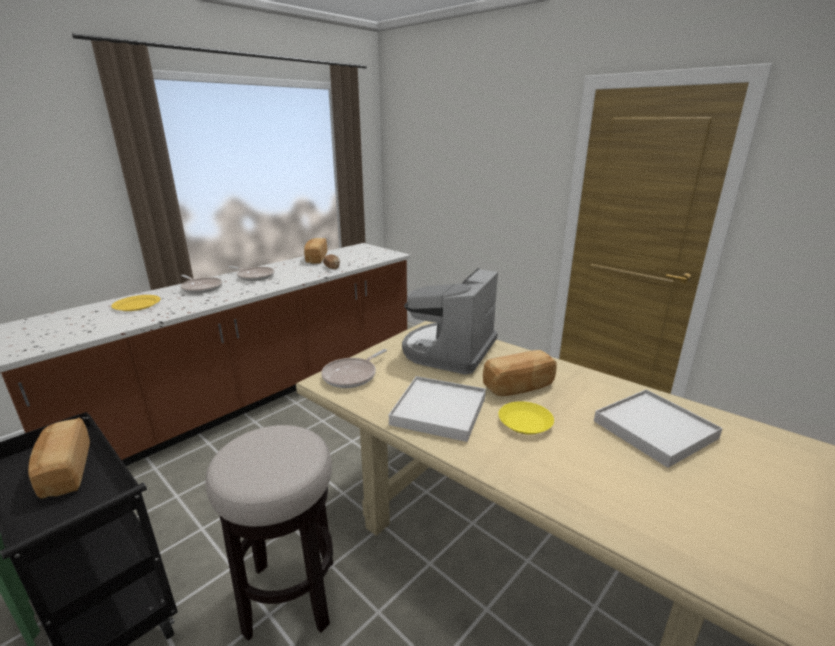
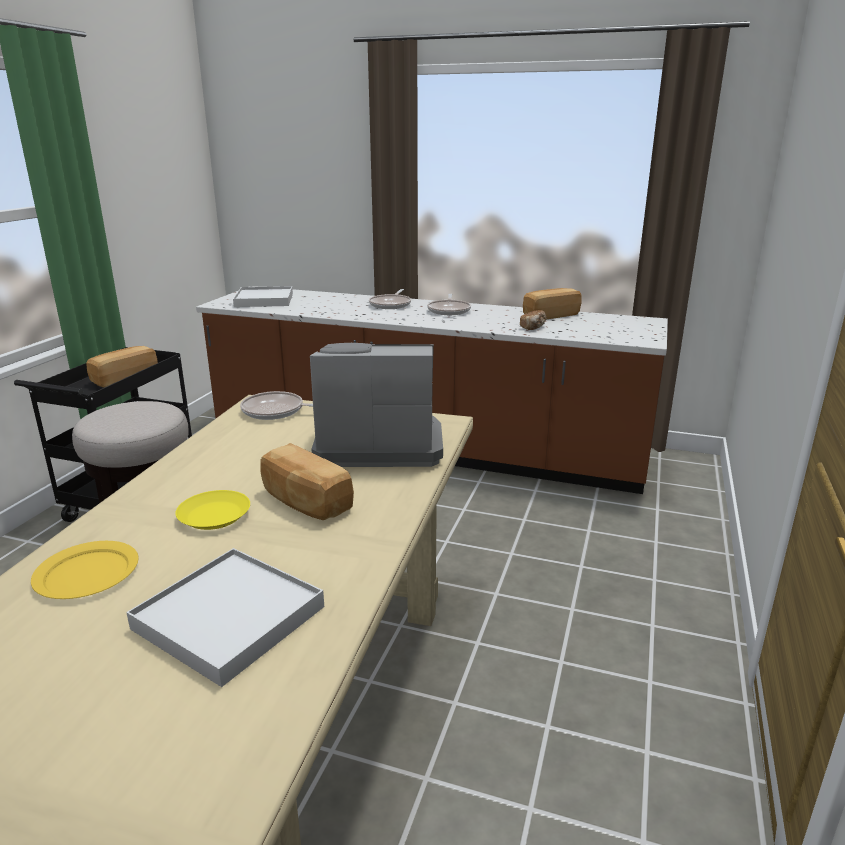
camera: 65 degrees right, 0 degrees up
(137, 305) = (328, 301): yellow plate -> yellow plate (86, 574)
(439, 411) = (221, 464): white tray -> white tray (264, 300)

